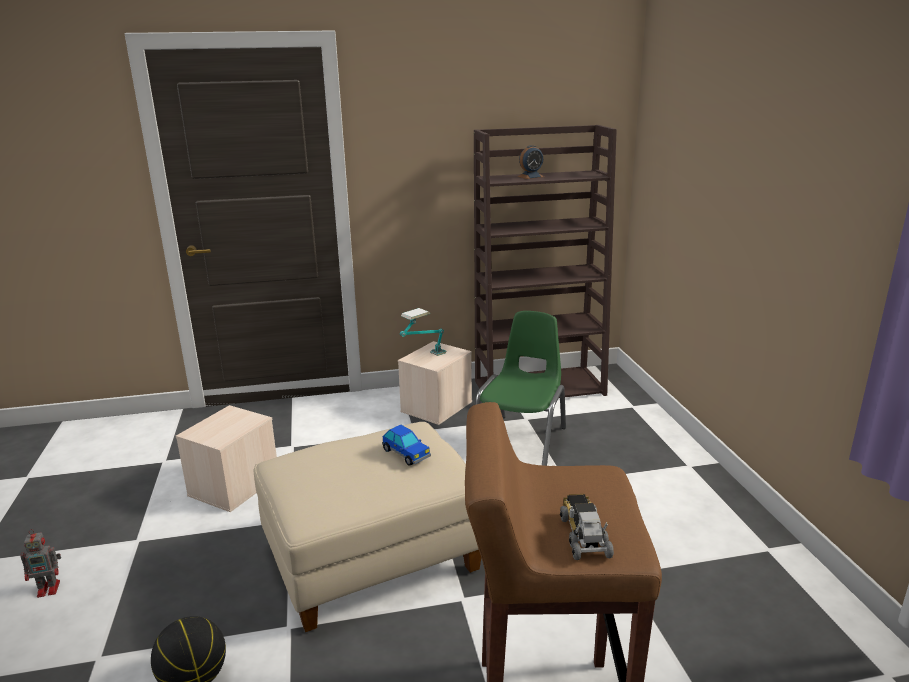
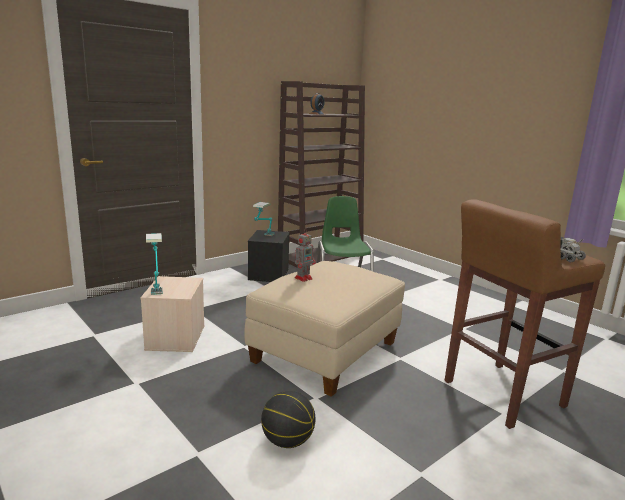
camera: 30 degrees left, 5 degrees down
(50, 588) = (95, 429): toy robot -> toy robot (304, 278)
(210, 420) = (156, 285): none -> table lamp
(406, 454) = (347, 271): toy car -> none
(436, 407) = (269, 274): beige storage box -> black storage box

